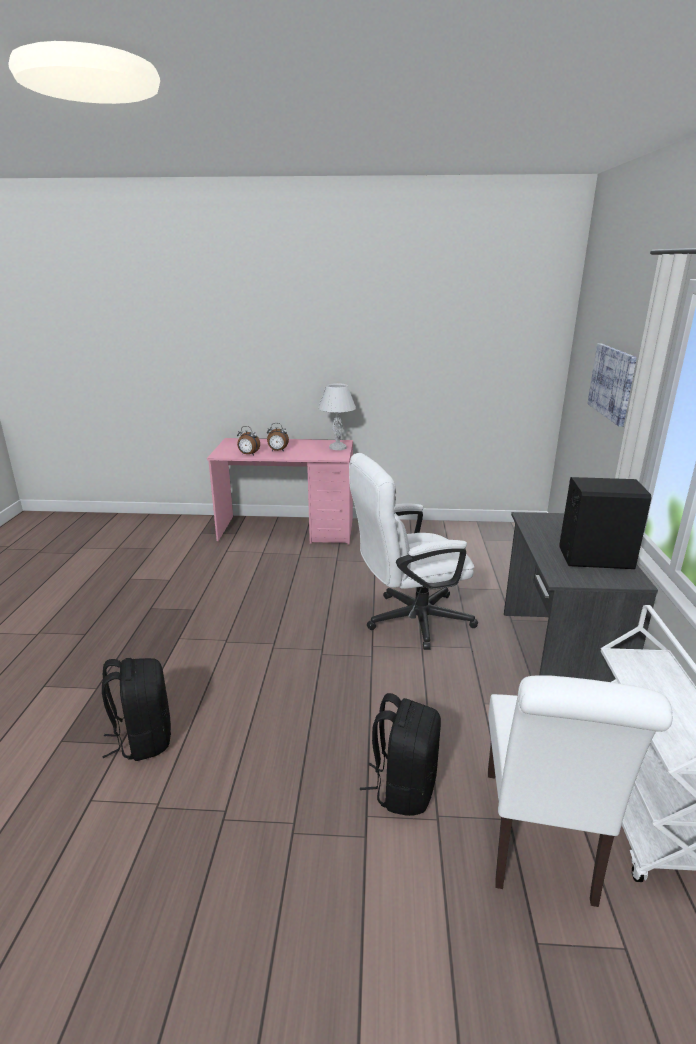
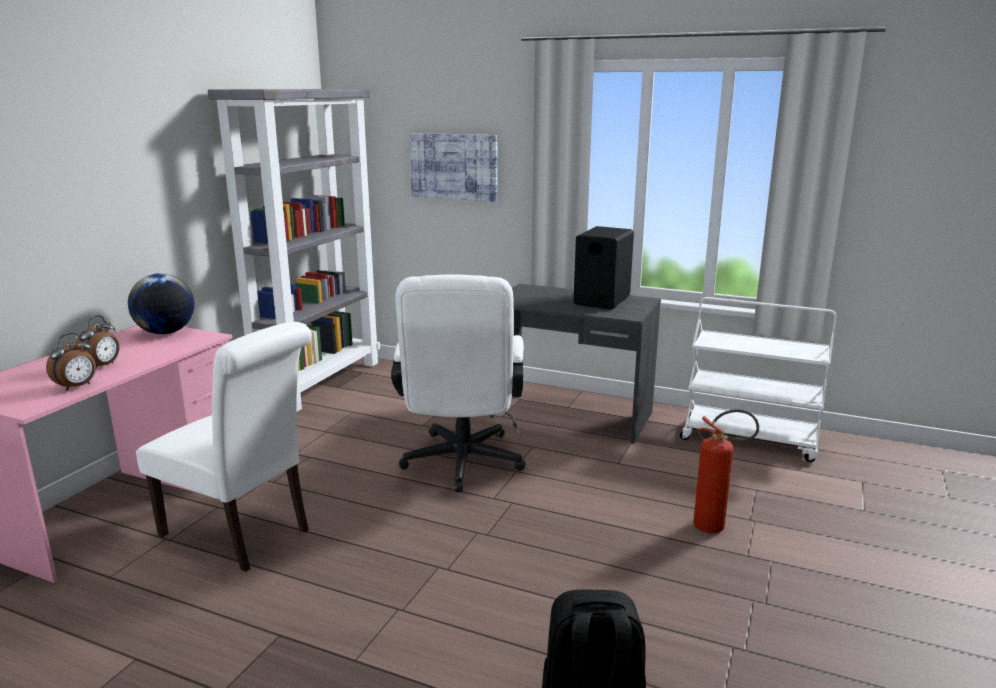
camera: 70 degrees left, 5 degrees down
(337, 447) = (166, 333): white table lamp -> globe
(403, 788) = (716, 528): black backpack -> fire extinguisher
(483, 531) = (319, 382): none -> grey bookcase
(540, 841) = (778, 484): white chair -> white chair (242, 534)

